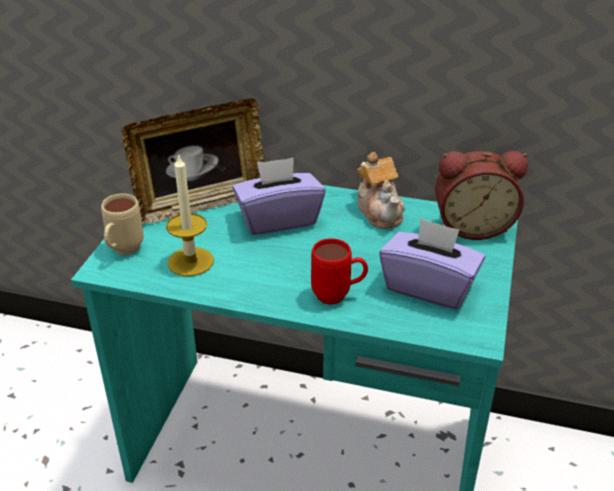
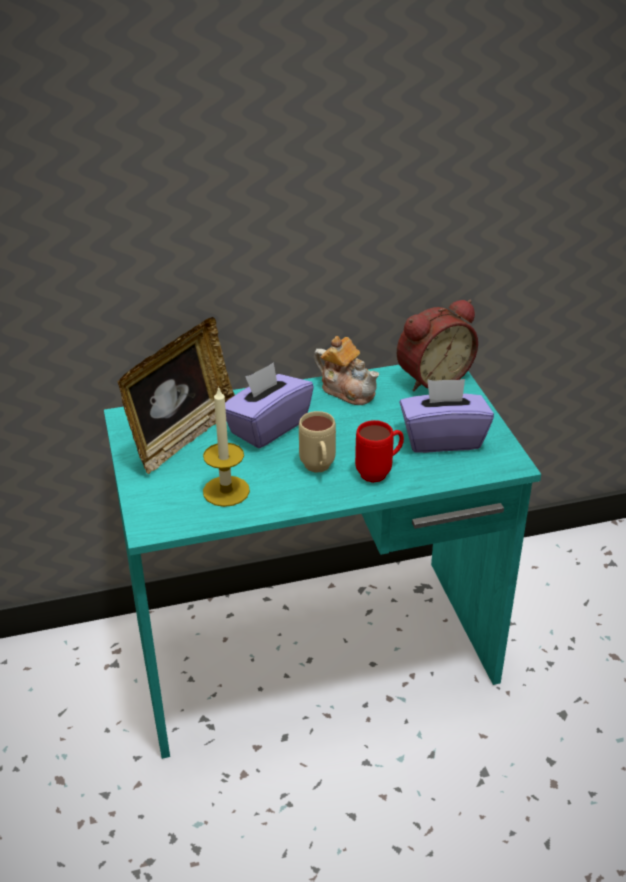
camera: 30 degrees left, 0 degrees up
(123, 252) = (153, 506): beige mug -> beige mug (318, 470)

